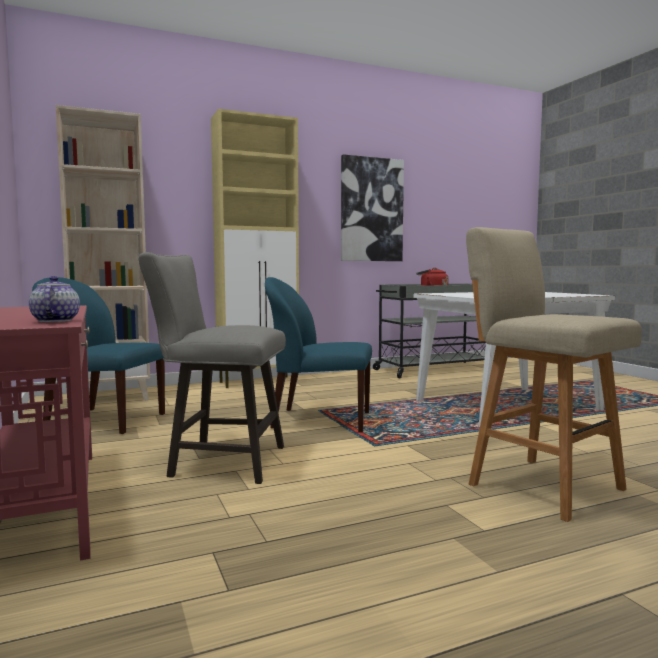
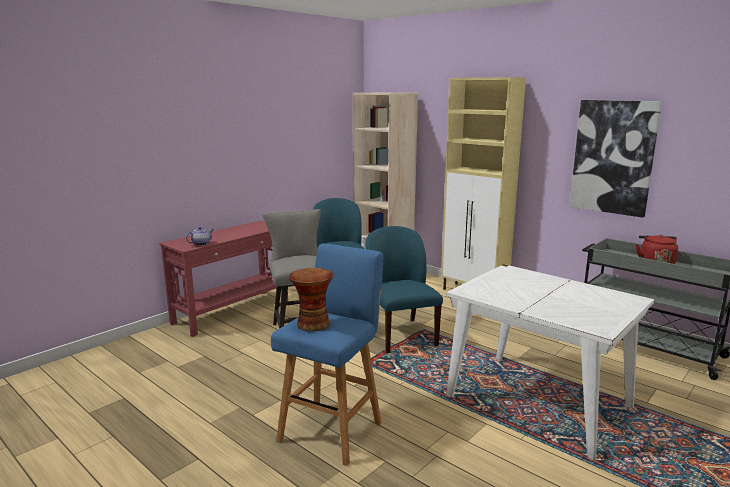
camera: 65 degrees right, 10 degrees up
(541, 485) = (332, 429): beige stool -> blue stool
(568, 316) = (312, 324): none -> vase

